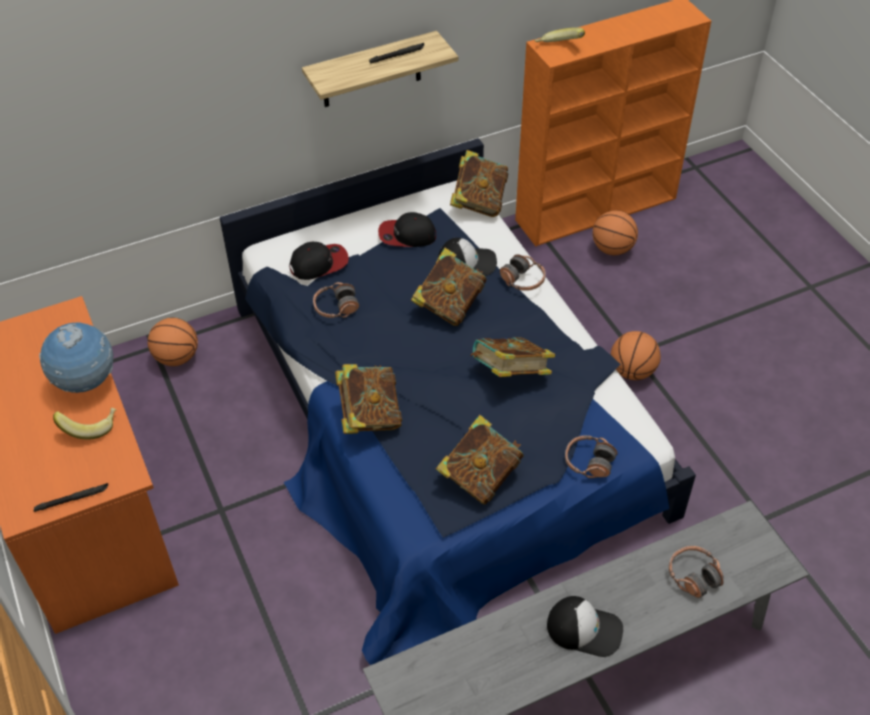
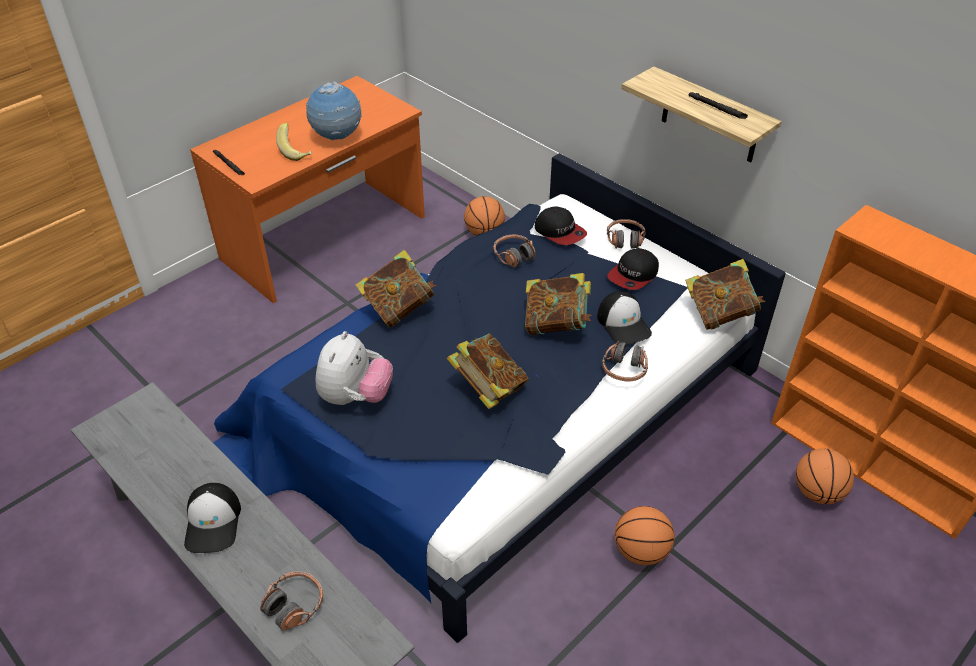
camera: 70 degrees right, 5 degrees down
(407, 235) = (633, 275): cap -> cap turned 120 degrees counterclockwise
(479, 476) = (355, 397): book -> plush toy
(558, 47) = (878, 228): banana -> none
(589, 462) = (405, 477): headphones -> headphones (625, 240)

